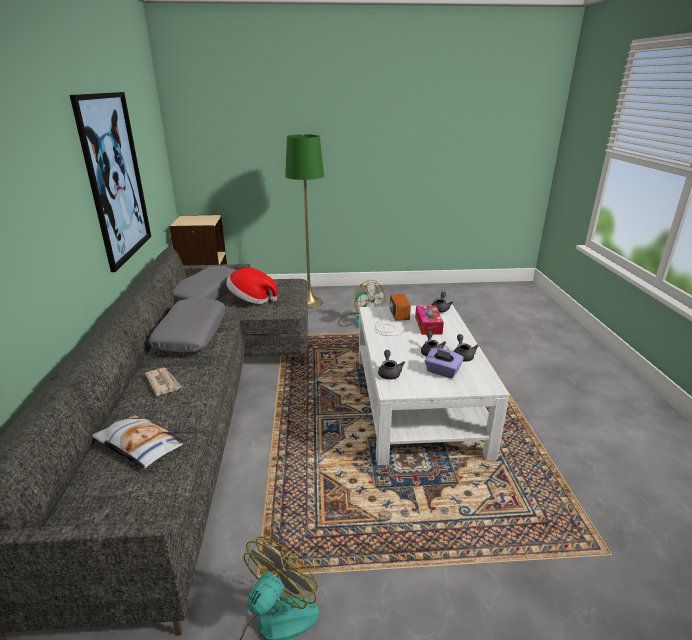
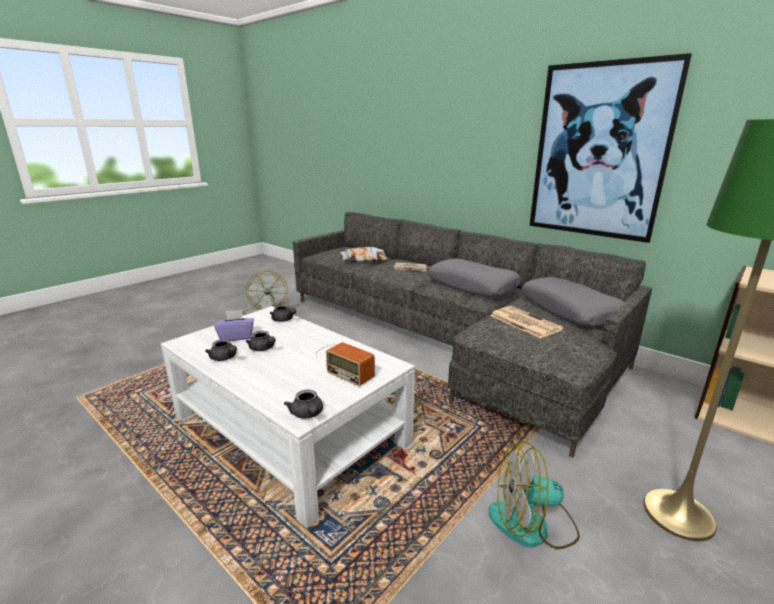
camera: 135 degrees right, 5 degrees down
(251, 299) = (523, 322): hat -> newspaper
(428, 325) = (297, 377): tissue box -> none

